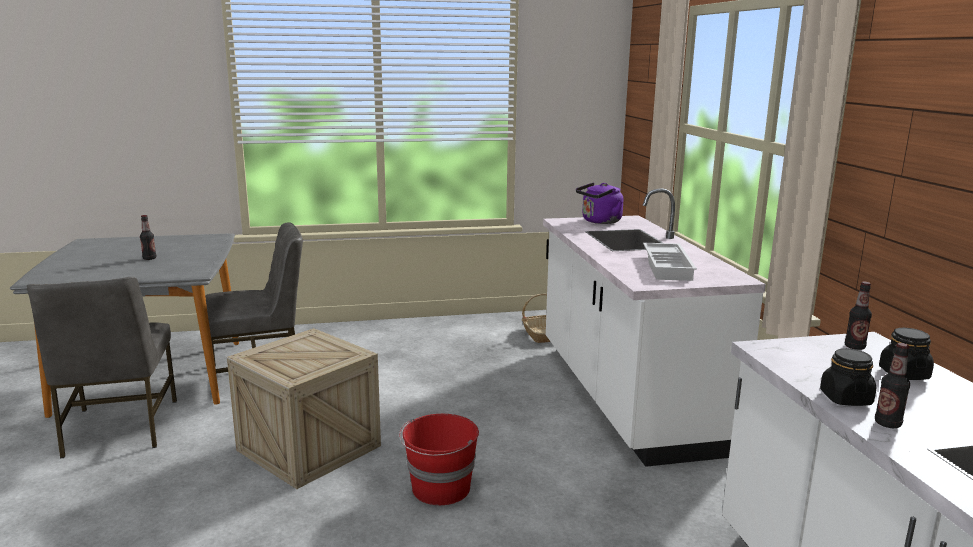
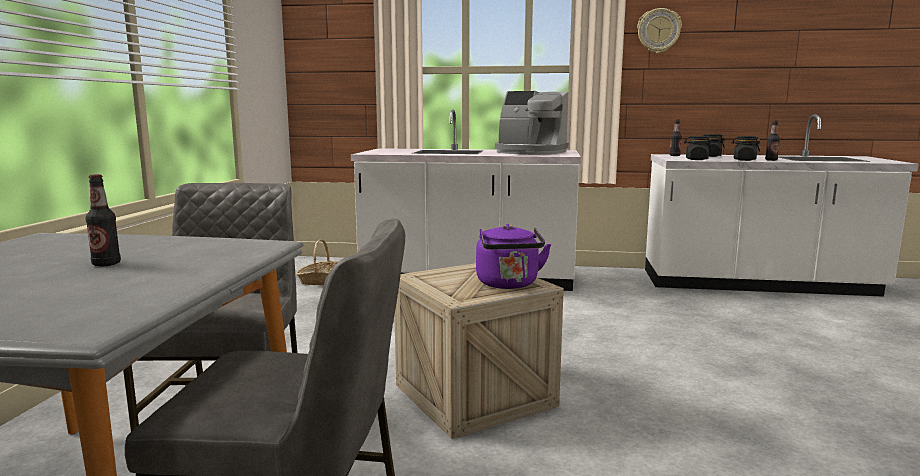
camera: 70 degrees left, 5 degrees down
(440, 489) = (580, 348): red bucket -> none
(599, 221) = (385, 151): purple kettle -> purple kettle (508, 284)
(668, 267) = (530, 152): white tray -> coffee machine
(788, 361) = (696, 159): none -> black jar
(920, 107) = (658, 31): none -> wall clock

